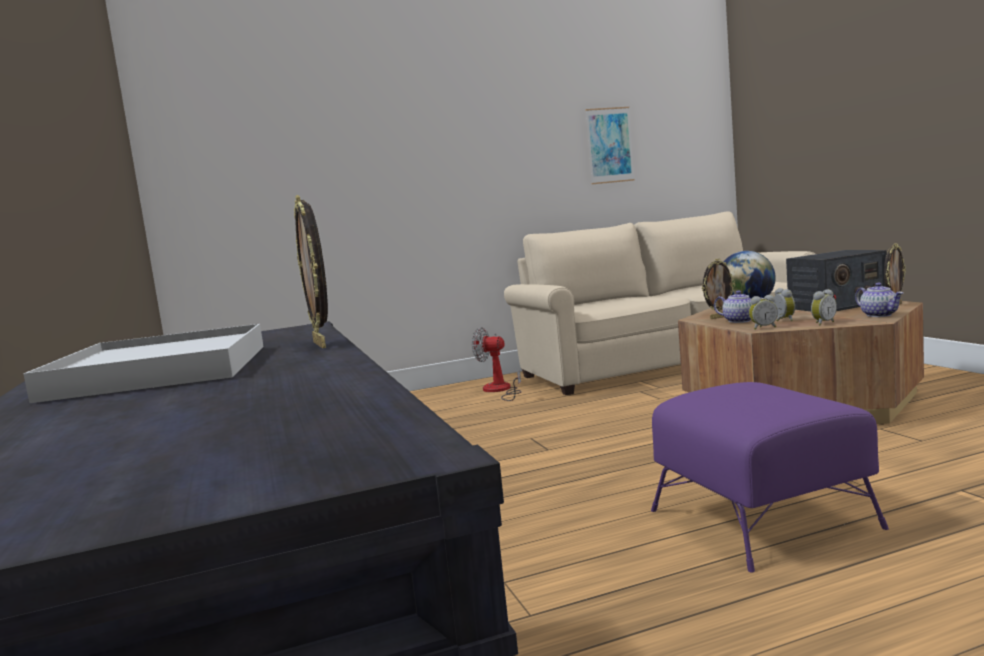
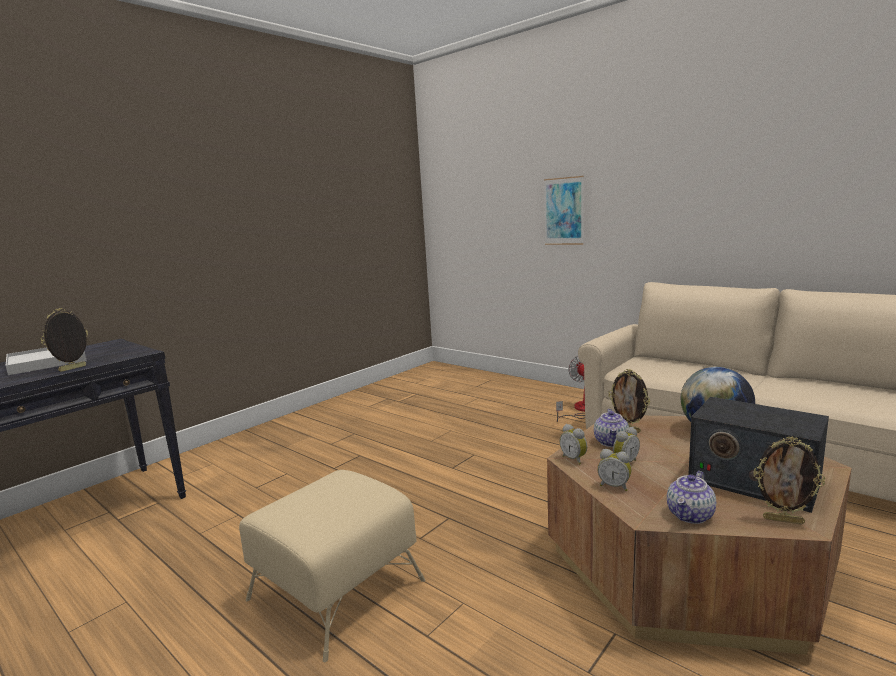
camera: 60 degrees right, 5 degrees up
(609, 145) = (789, 193): picture -> picture (563, 211)
(762, 519) = (335, 590): purple ottoman -> beige ottoman

